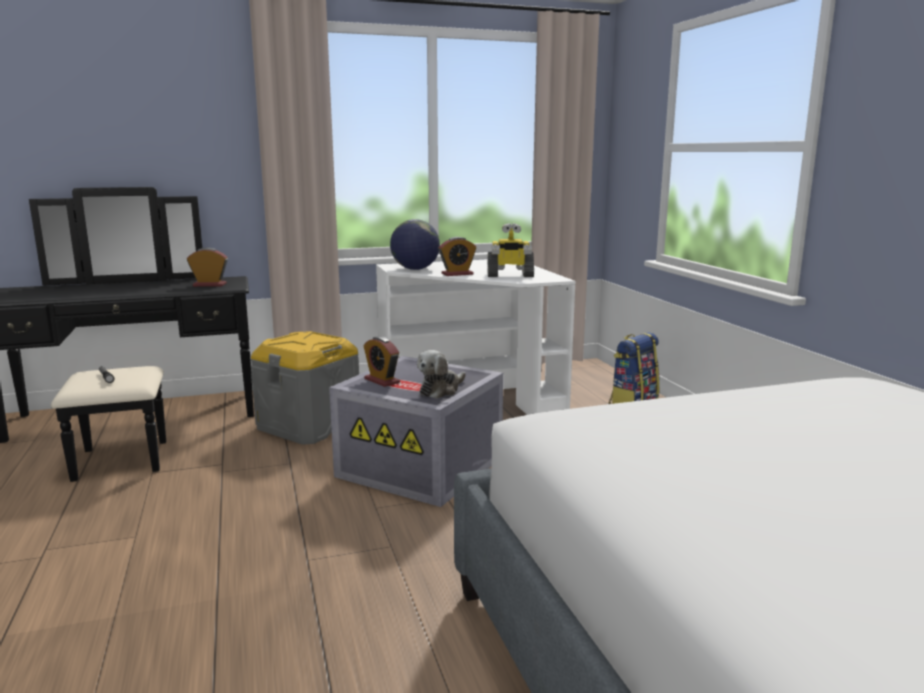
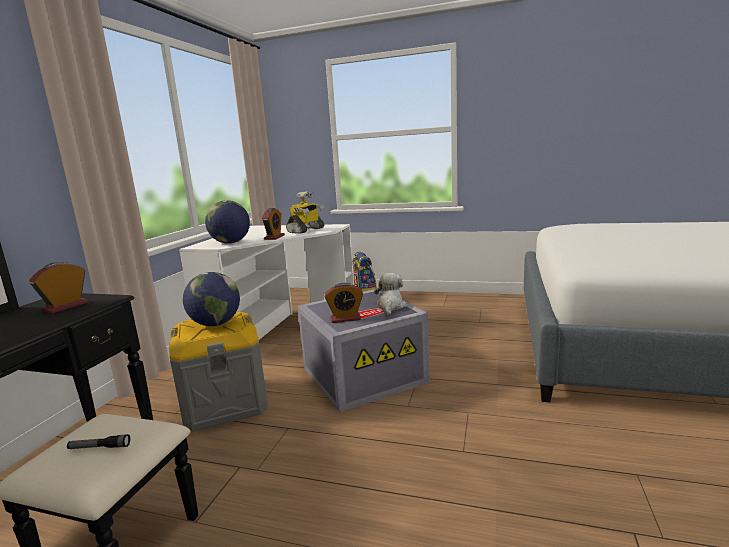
camera: 55 degrees left, 0 degrees up
(306, 341) = (215, 324): none -> globe
(441, 390) = (390, 306): plush toy -> plush toy turned 150 degrees counterclockwise

